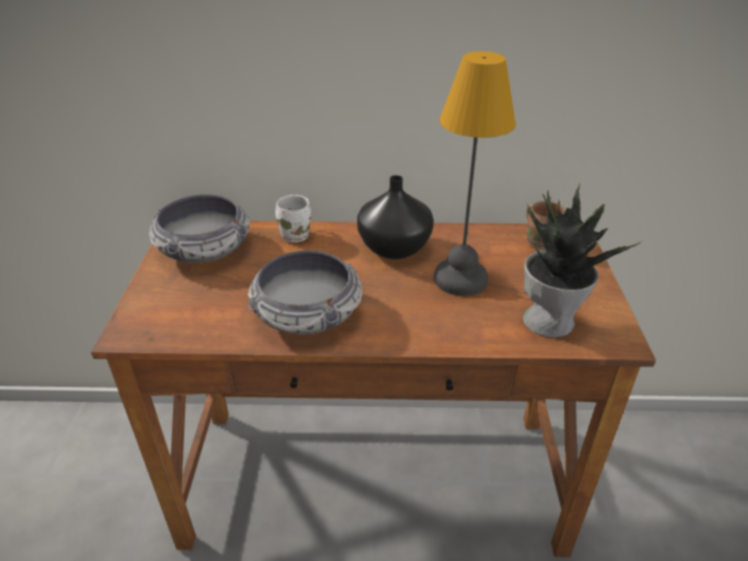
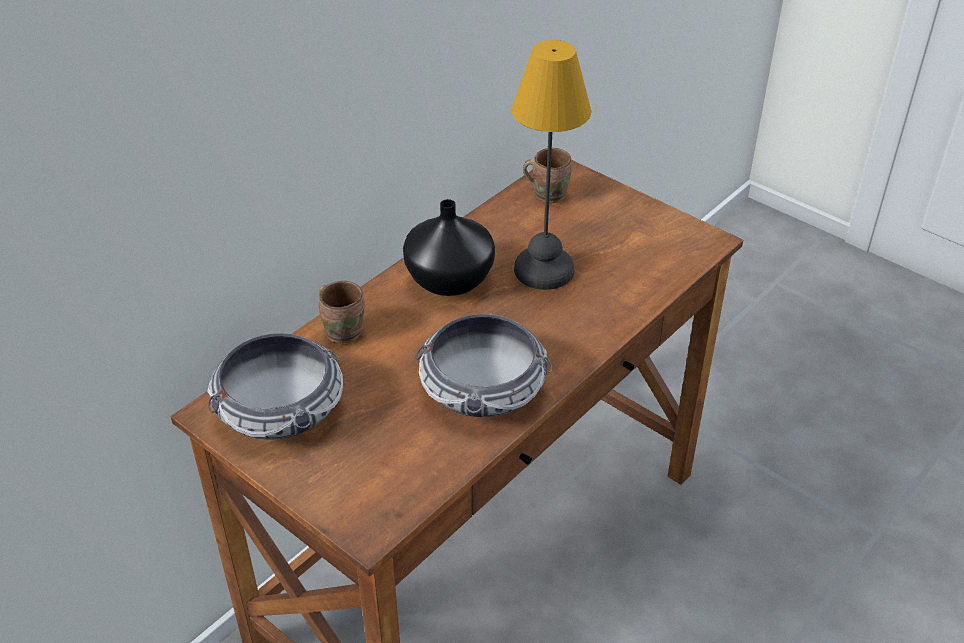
camera: 50 degrees left, 5 degrees up
(297, 235) = (344, 330): white mug -> brown mug
(550, 319) = (649, 257): potted plant -> none

